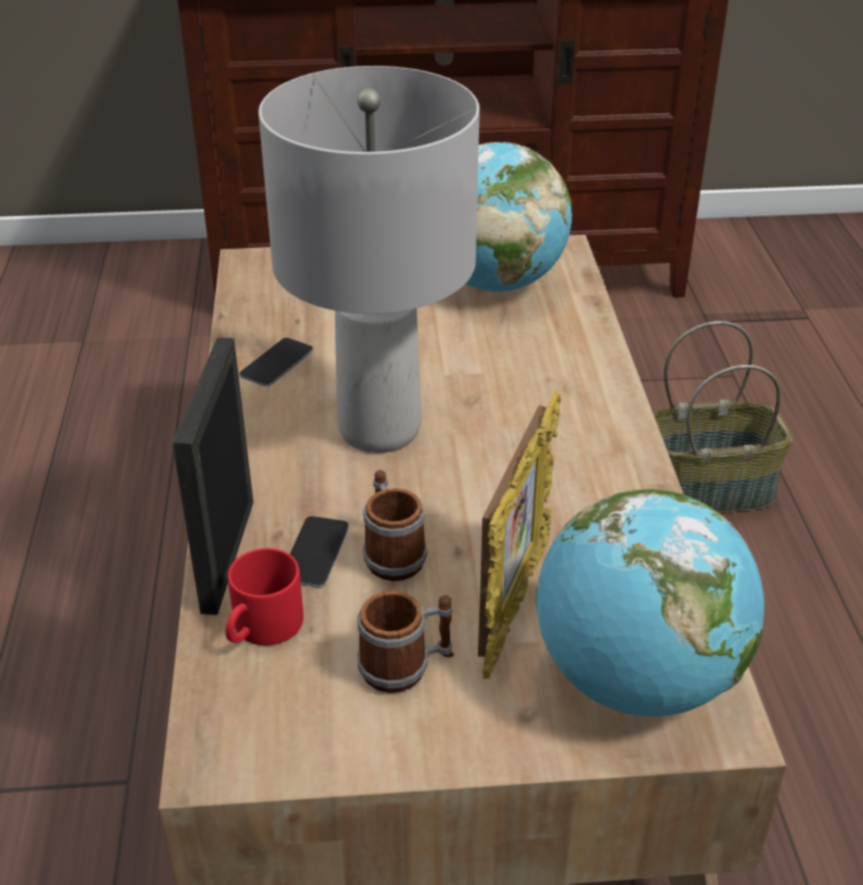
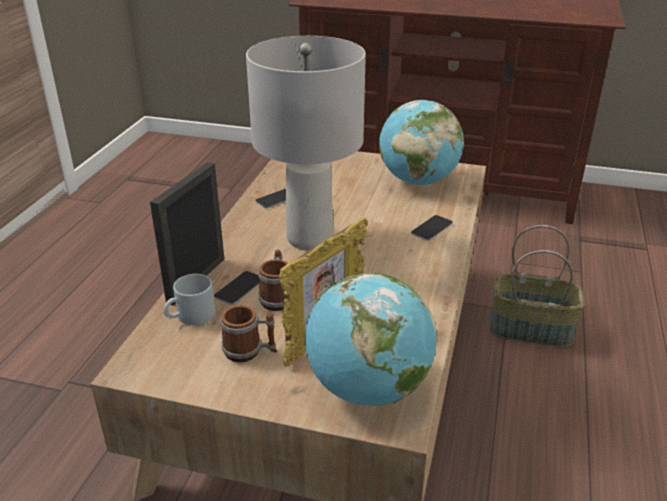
camera: 20 degrees right, 5 degrees down
(262, 629) = (190, 317): red mug -> grey mug
(567, 367) = (432, 228): none -> phone

